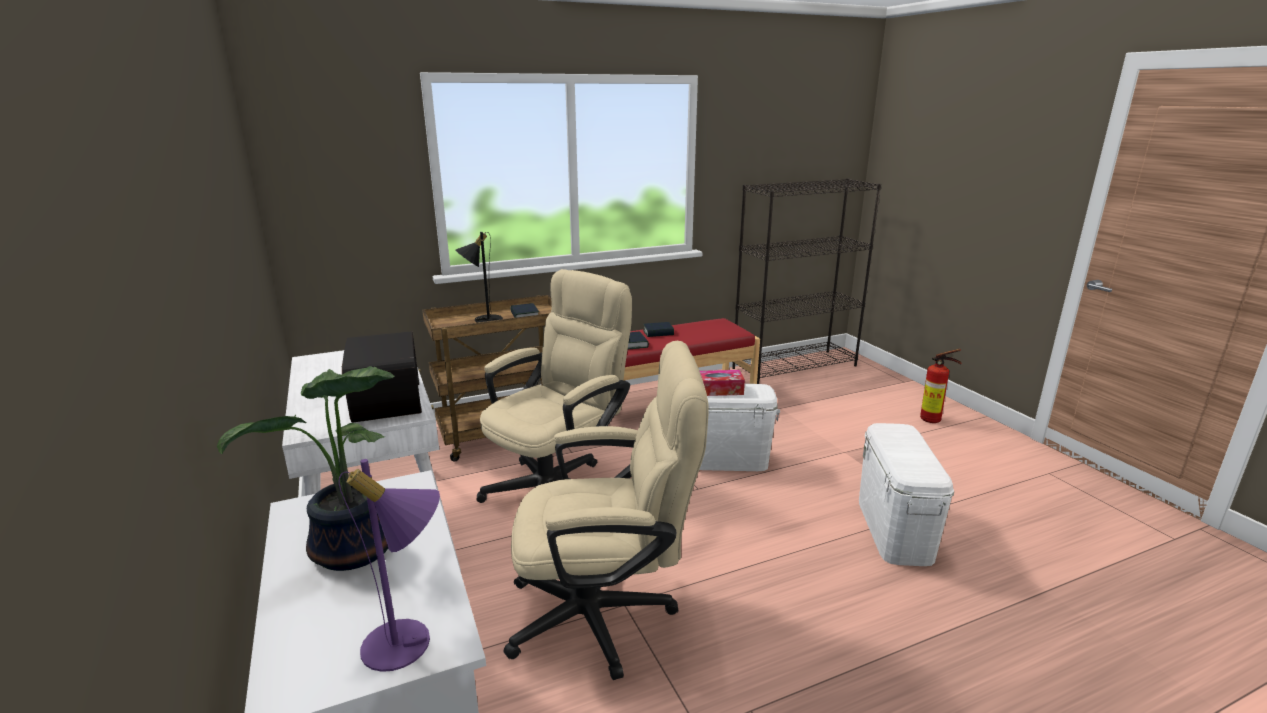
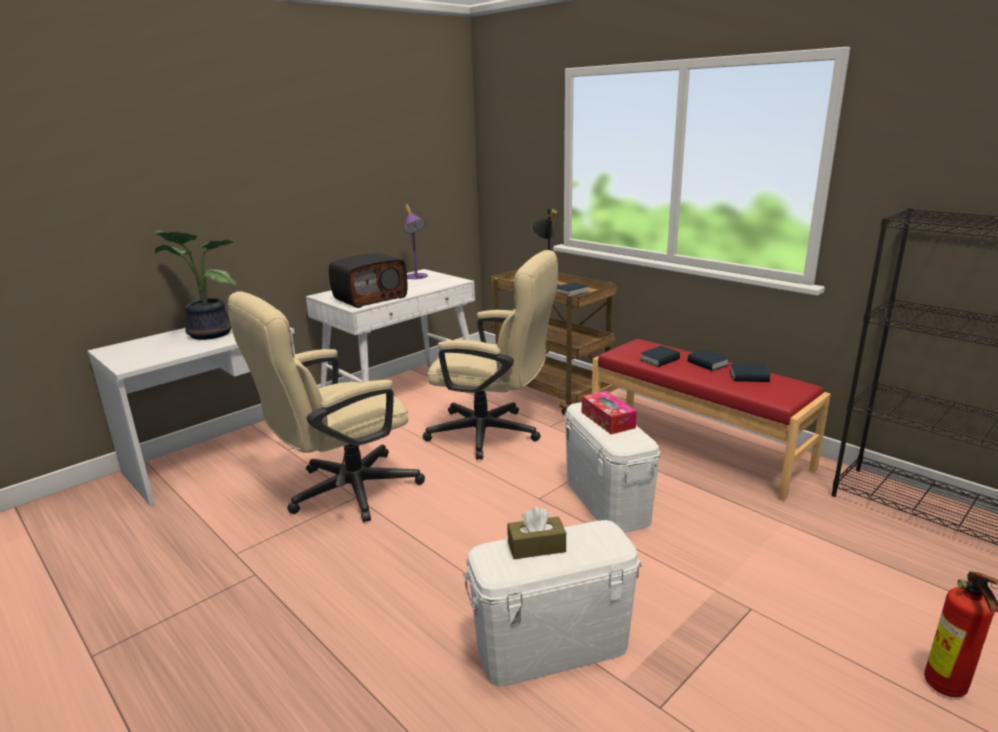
camera: 70 degrees right, 0 degrees up
(409, 646) = (129, 360): purple table lamp -> purple table lamp (417, 277)
(606, 615) = (342, 492): beige office chair -> beige office chair turned 75 degrees clockwise
(694, 329) = (749, 377): none -> book
(904, 455) = (536, 547): none -> brown tissue box

